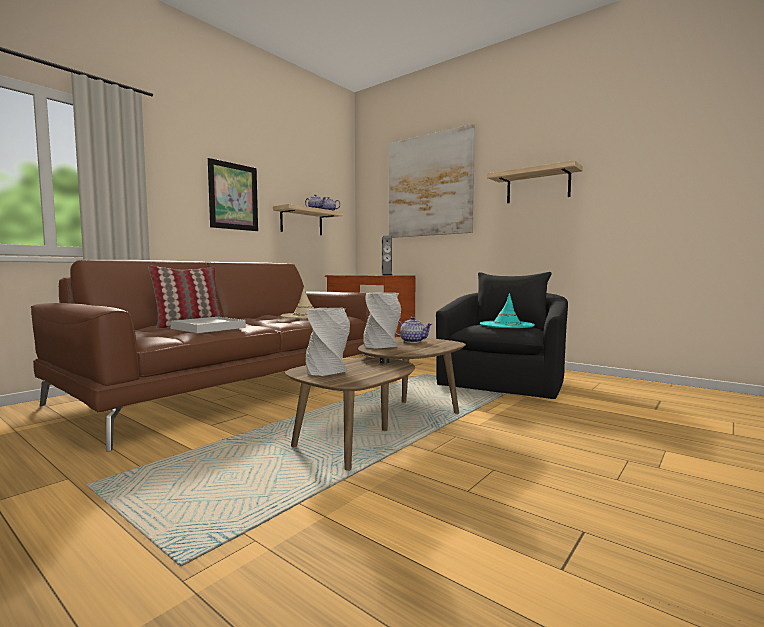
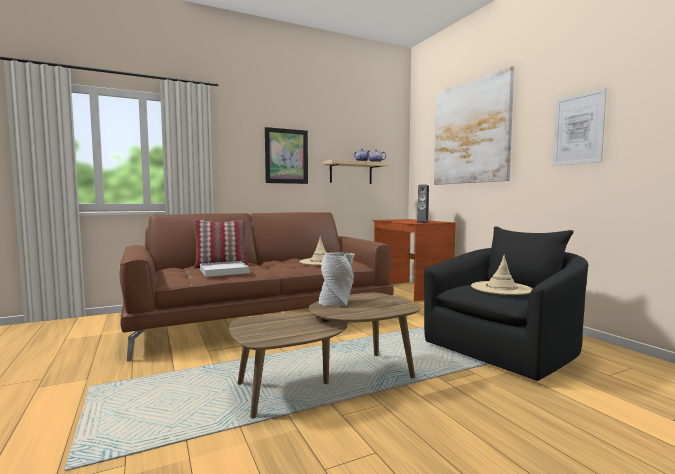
camera: 25 degrees right, 0 degrees up
(327, 370) = (264, 324): grey vase -> none
(412, 341) = (374, 300): teapot -> none
(506, 325) = (501, 288): turquoise hat -> beige hat
(538, 186) = (578, 129): shelf -> picture

